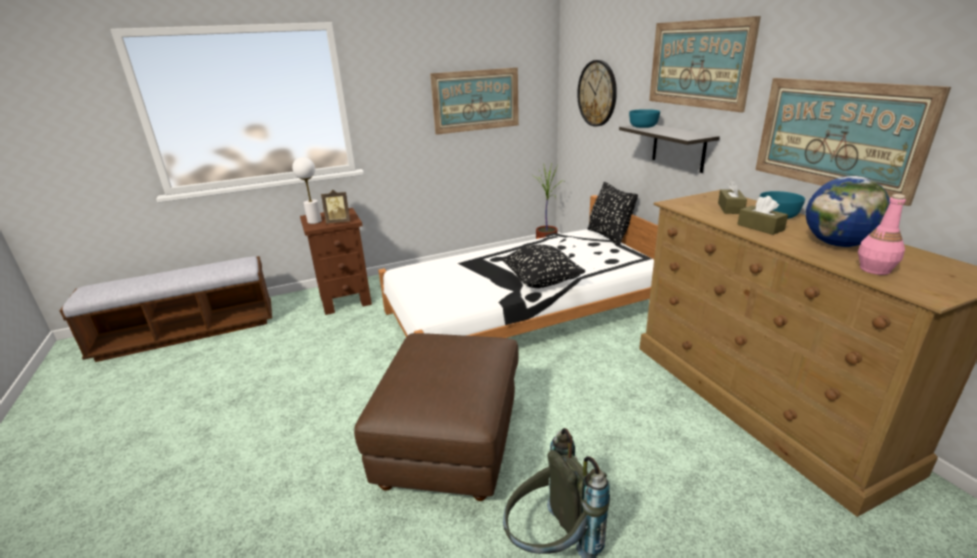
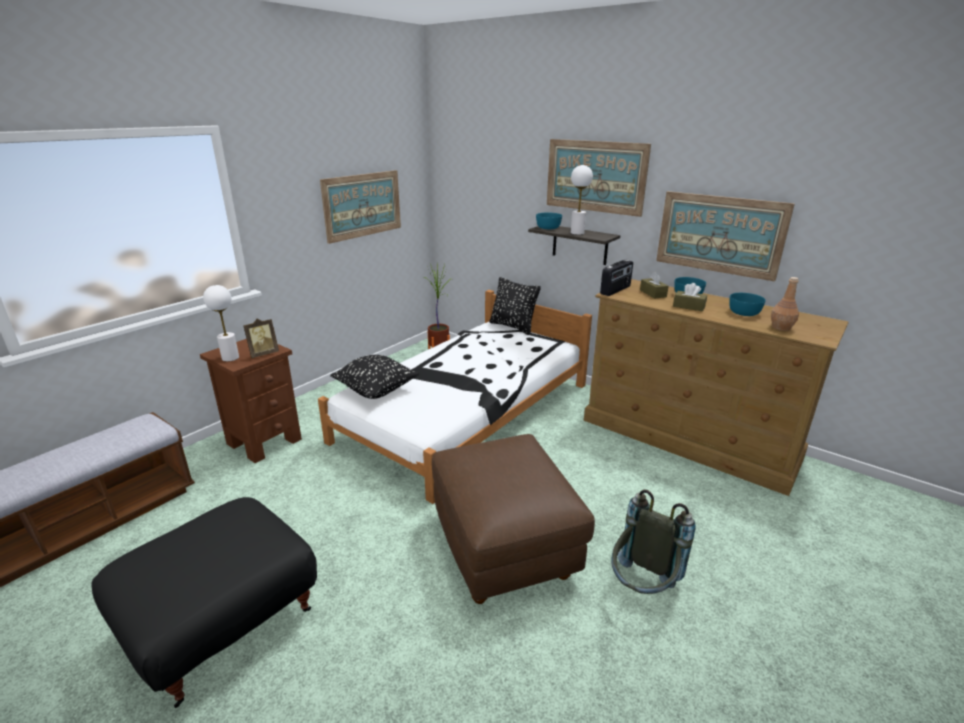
camera: 30 degrees left, 0 degrees up
(205, 426) = (223, 623): none -> black ottoman
(541, 281) = (497, 378): black pillow -> black pillow (376, 390)
(597, 93) = (483, 196): wall clock -> none
(667, 132) = (577, 233): none -> white table lamp
(686, 200) = (616, 290): none -> radio
(838, 244) = (744, 313): globe -> turquoise bowl
(874, 269) = (780, 327): pink bottle -> brown bottle

